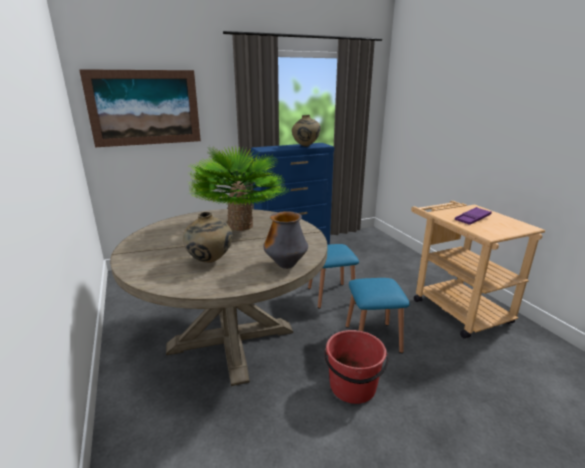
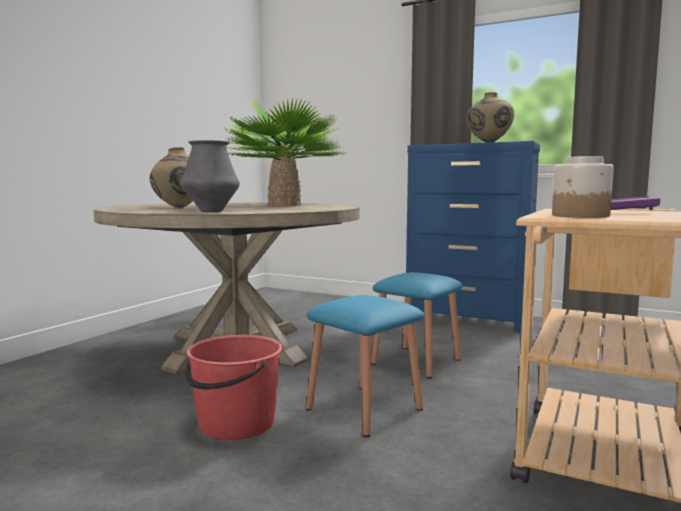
camera: 50 degrees right, 15 degrees down
(145, 108) = (319, 104): picture -> none
(492, 230) = (580, 216): none -> jar

